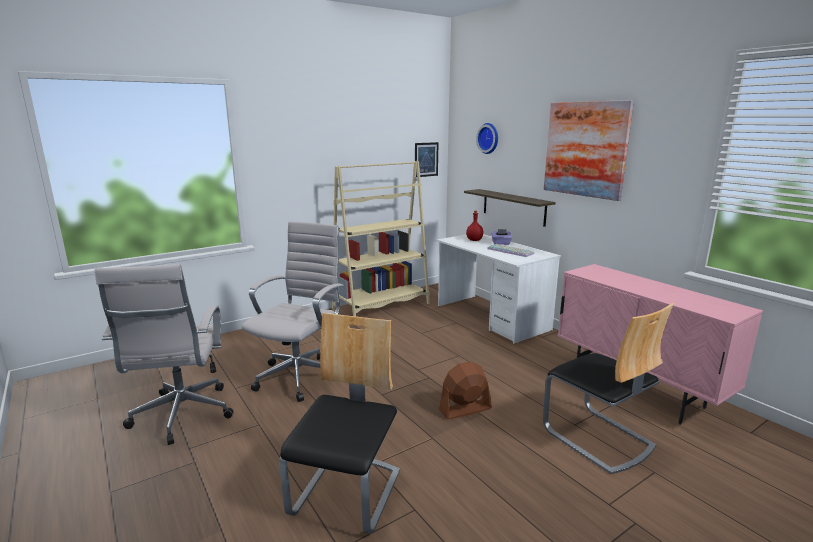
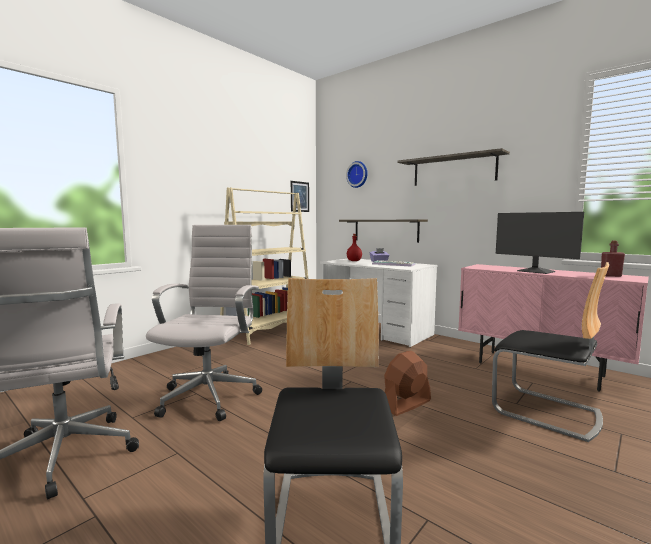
camera: 15 degrees left, 10 degrees down
(585, 149) = (453, 170): picture -> shelf
(638, 287) = (535, 271): none -> monitor
(715, 305) = (611, 276): none -> red bottle

